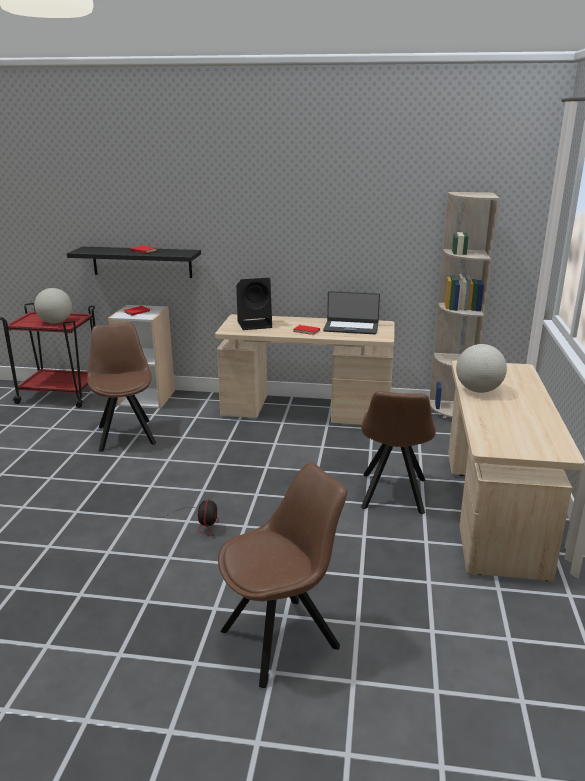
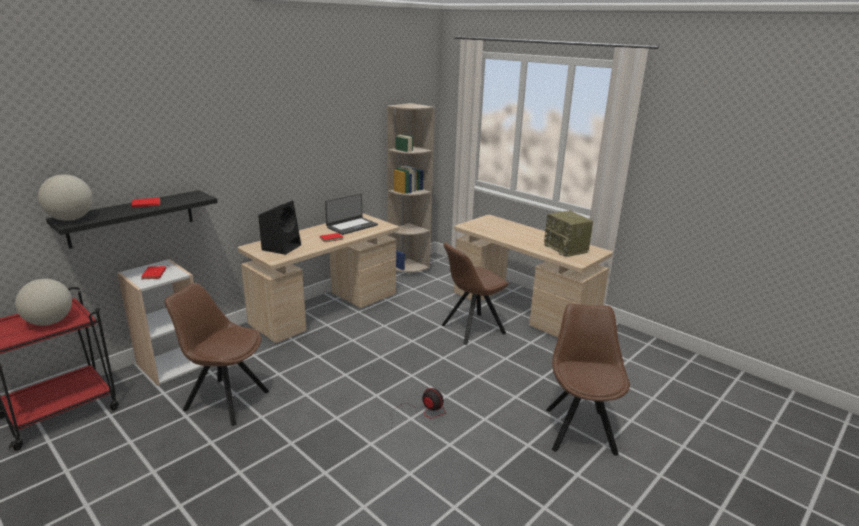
camera: 55 degrees left, 0 degrees up
(393, 494) = (472, 329): brown chair -> brown chair turned 105 degrees clockwise
(478, 390) = (505, 237): globe -> globe (71, 219)
(519, 431) = (566, 249): none -> radio

